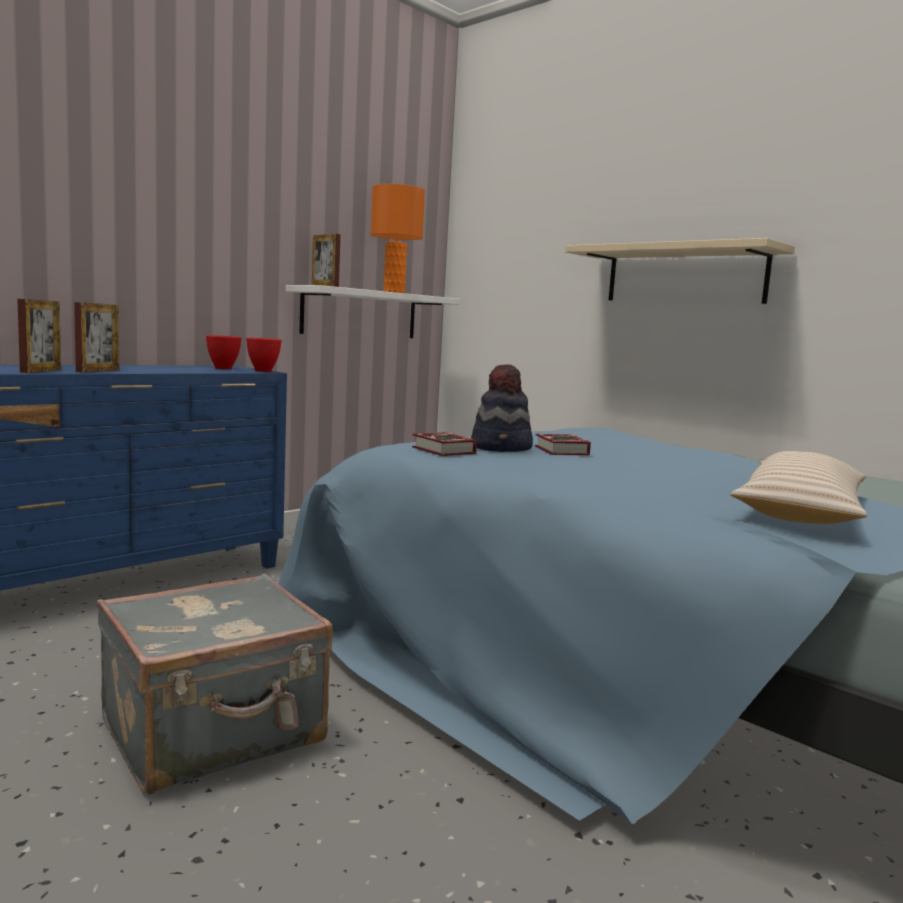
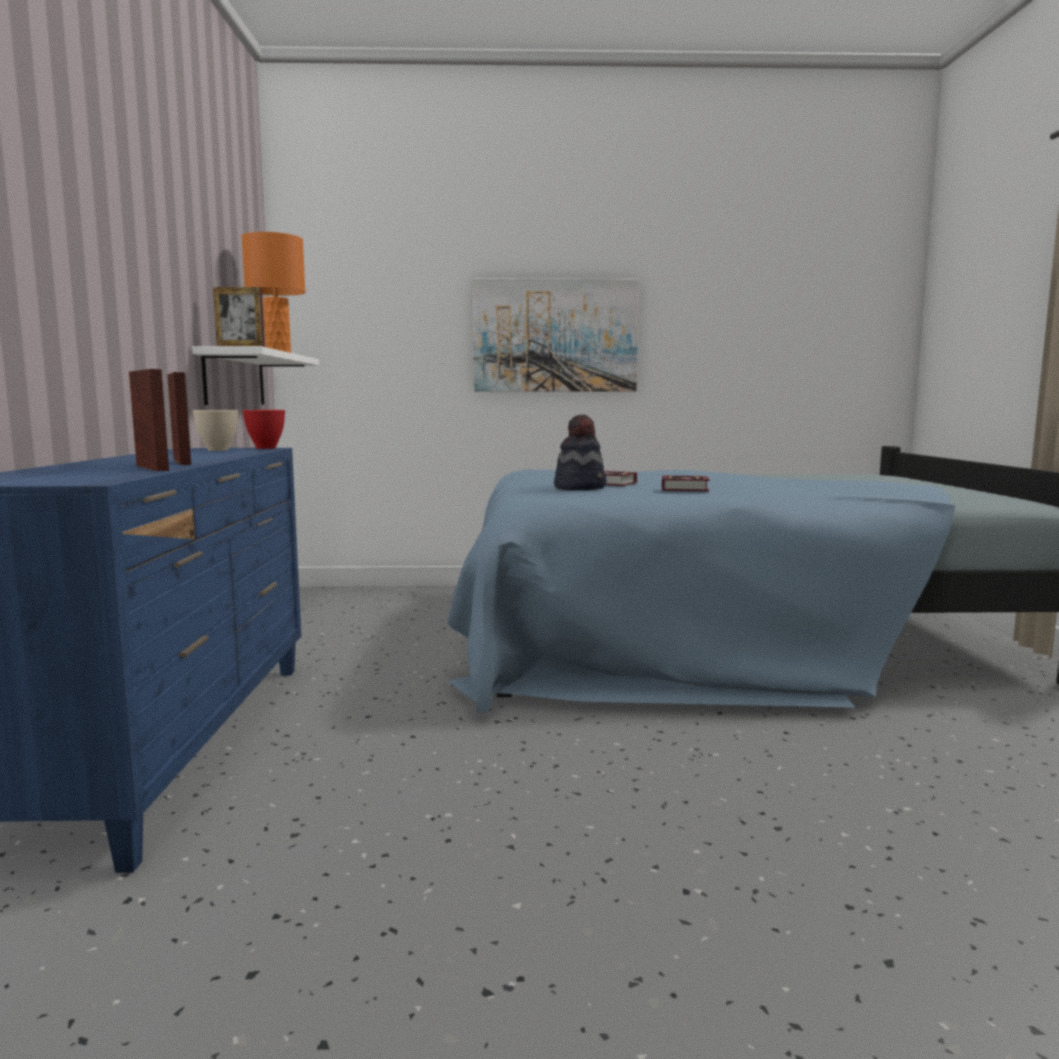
camera: 45 degrees left, 0 degrees up
(215, 733) = (599, 778): grey suitcase -> none
(222, 368) = (217, 450): red bowl -> beige bowl
(444, 451) = (573, 495): book -> book (687, 489)
(684, 275) = (555, 336): beige shelf -> picture
(801, 511) = (827, 490): beige pillow -> none

